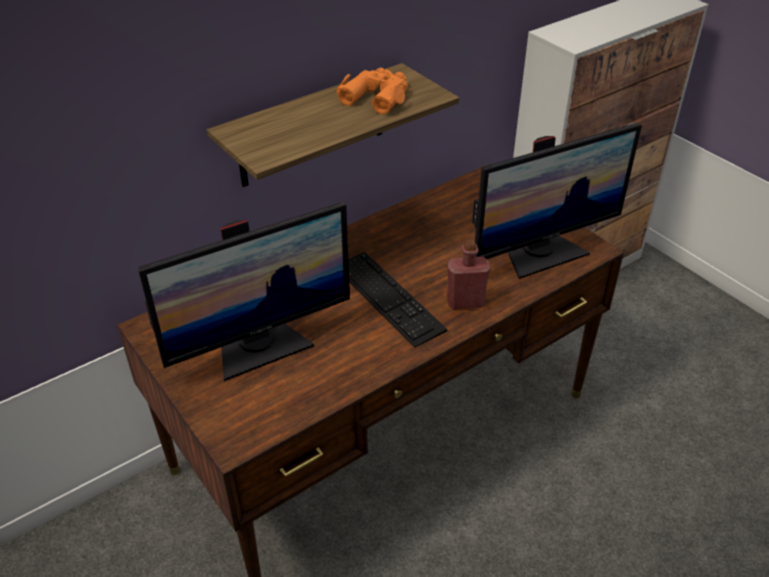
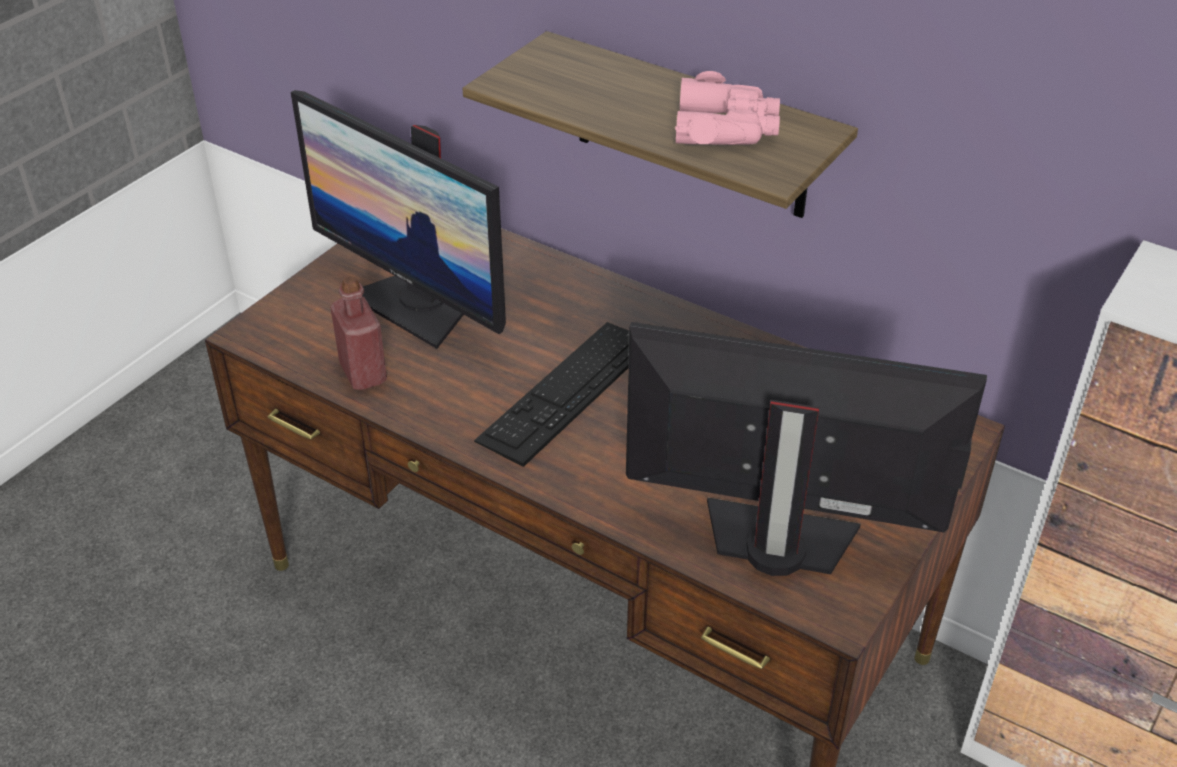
camera: 70 degrees right, 0 degrees up
(376, 96) = (726, 127): orange binoculars -> pink binoculars
(465, 302) = (598, 473): red bottle -> red bottle (363, 373)
(542, 254) = (777, 542): monitor -> monitor turned 150 degrees clockwise

